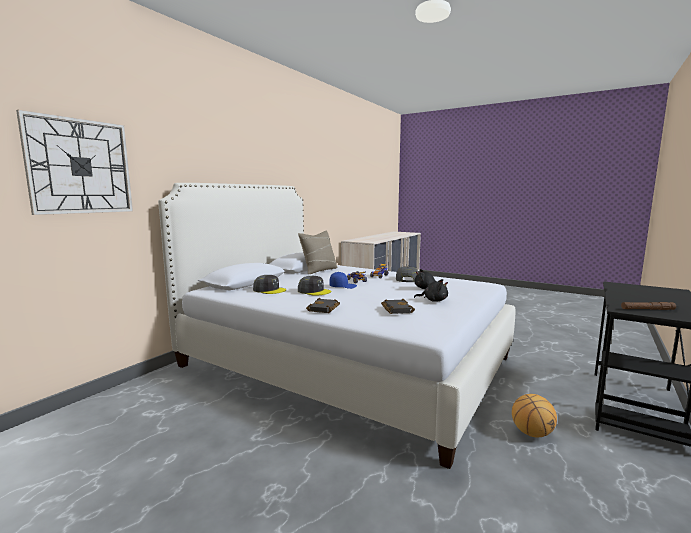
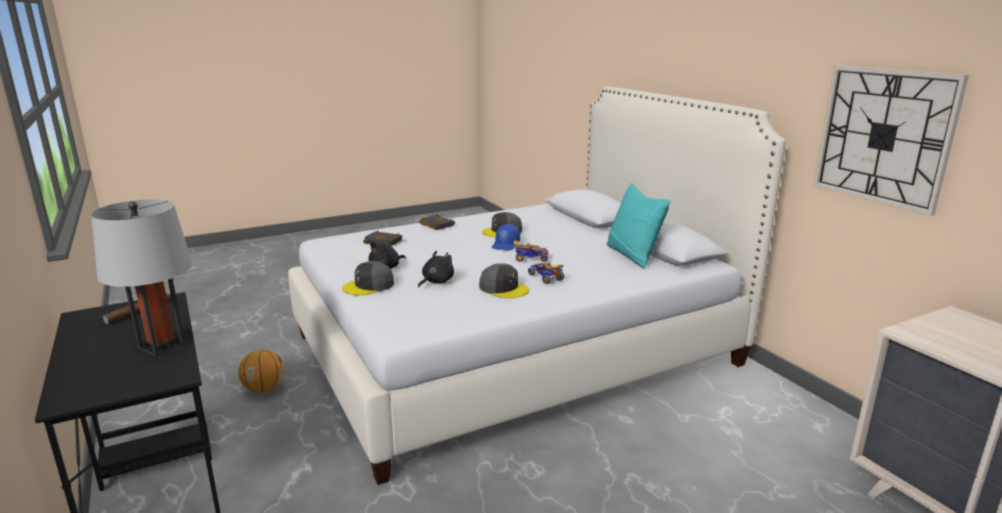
camera: 120 degrees right, 10 degrees up
(80, 166) = (570, 67): wall clock -> wall clock (884, 136)
(269, 290) = (536, 219): grey cap -> grey cap (369, 286)
(319, 270) = (633, 255): beige pillow -> turquoise pillow
(625, 293) = (161, 345): none -> grey table lamp

